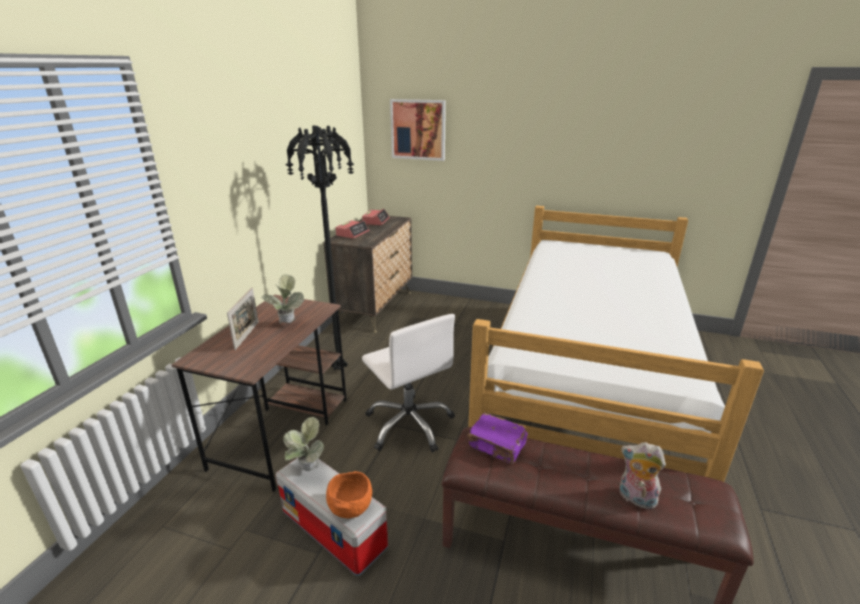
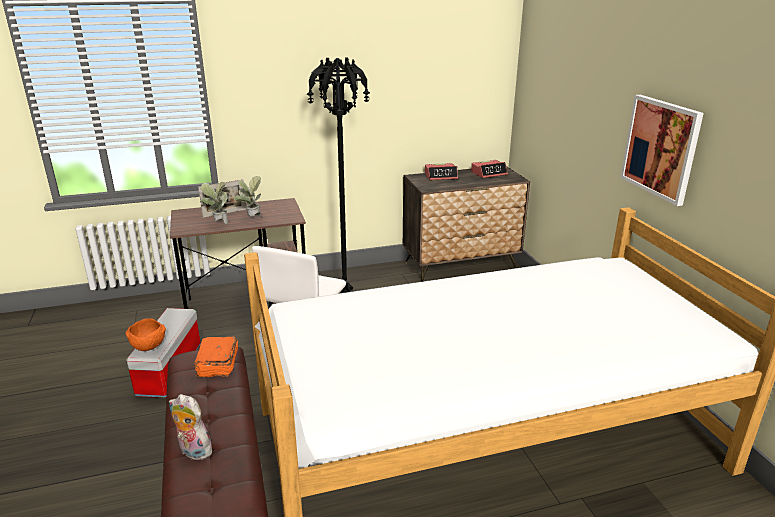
camera: 55 degrees right, 0 degrees up
(307, 471) = (173, 317): potted plant -> potted plant (218, 223)
(418, 129) = (551, 78): picture -> picture (660, 148)
(497, 446) = (217, 364): purple book -> orange book
(635, 499) = (193, 451): plush toy -> plush toy turned 60 degrees counterclockwise

